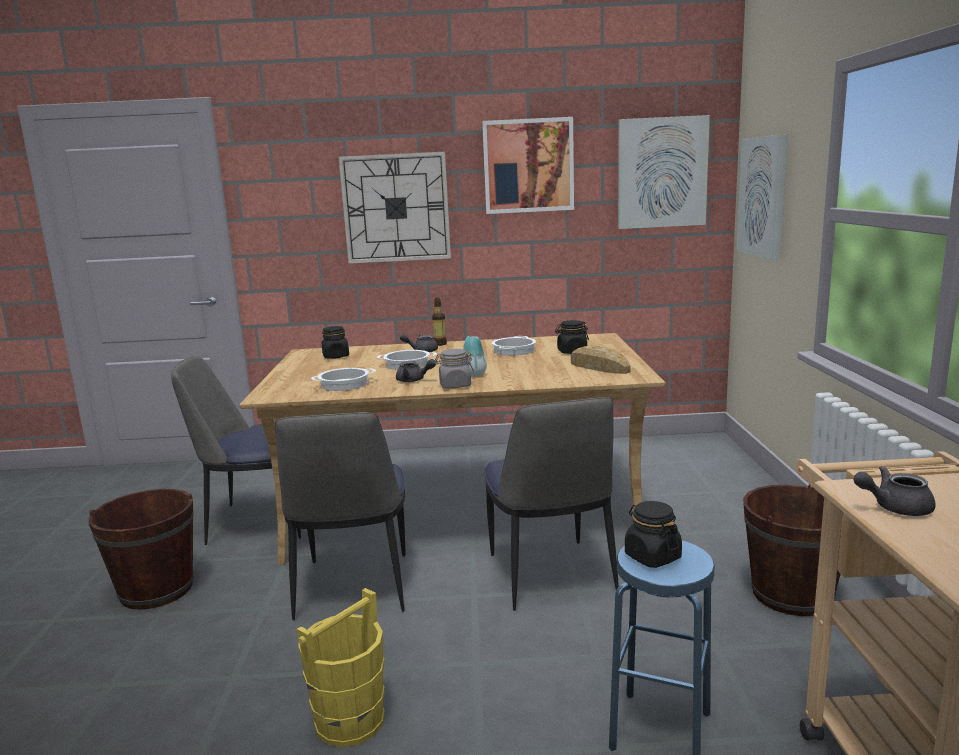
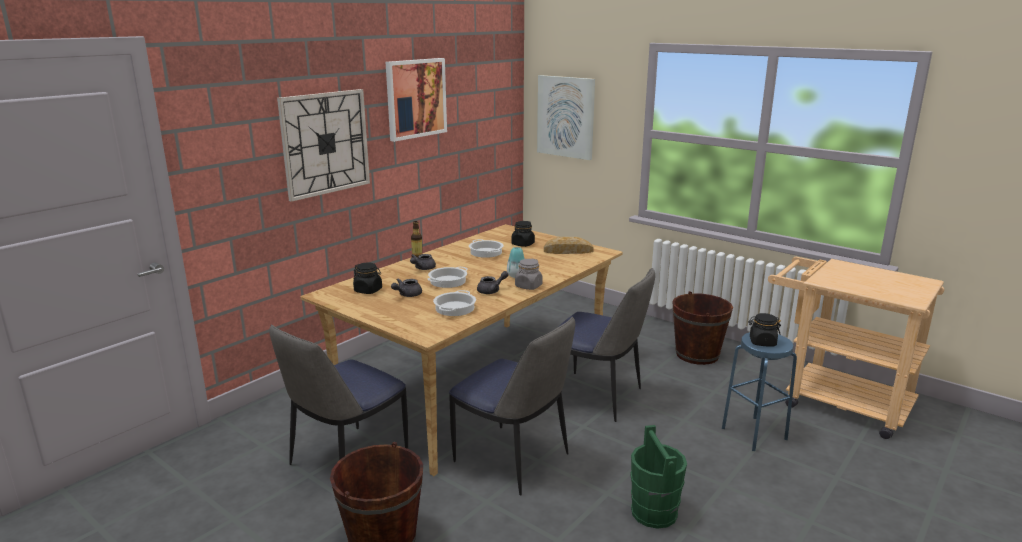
camera: 50 degrees left, 5 degrees up
(350, 720) = (654, 512): yellow bucket -> green bucket
(661, 173) = (489, 99): picture -> none
(894, 507) = (844, 284): grey teapot -> grey teapot (407, 295)

